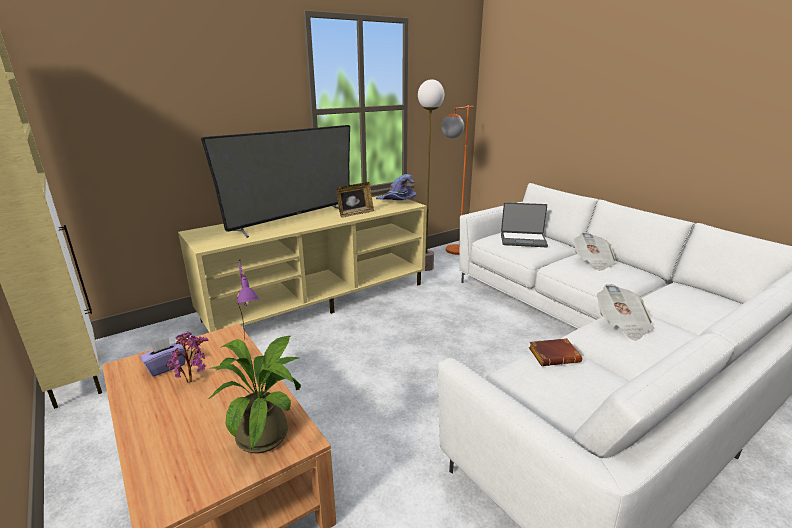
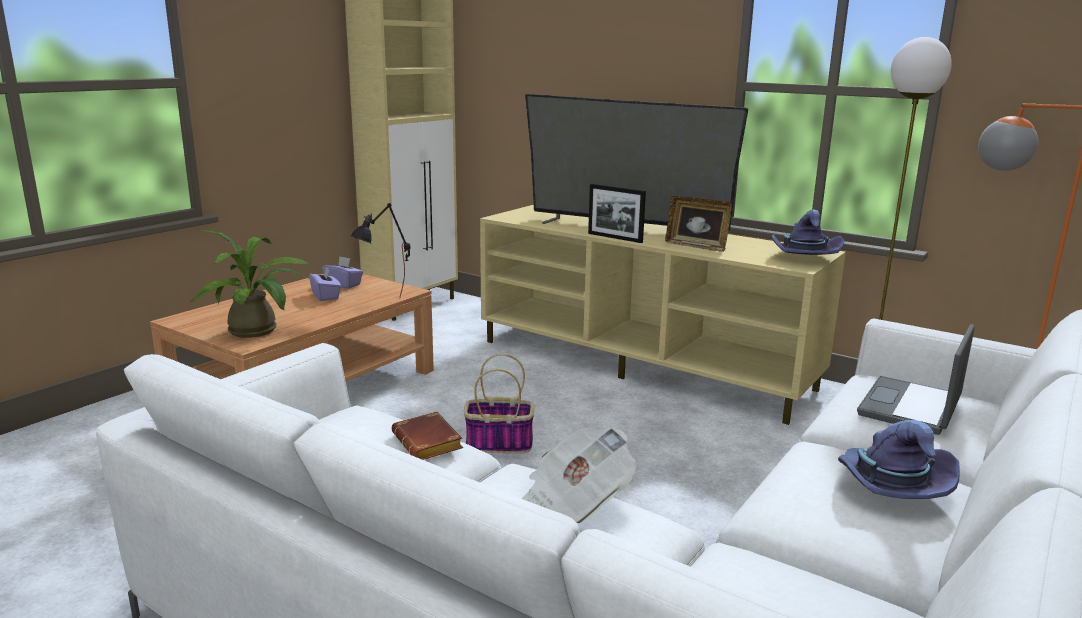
camera: 70 degrees right, 5 degrees down
(193, 380) = (326, 296): potted plant -> purple tissue box
(254, 349) = (385, 304): purple table lamp -> black table lamp
(314, 226) = (615, 238): none -> picture frame
(394, 377) = (498, 444): none -> basket
(523, 240) = (912, 408): laptop -> laptop turned 45 degrees clockwise
(592, 262) = (888, 487): newspaper -> purple hat

